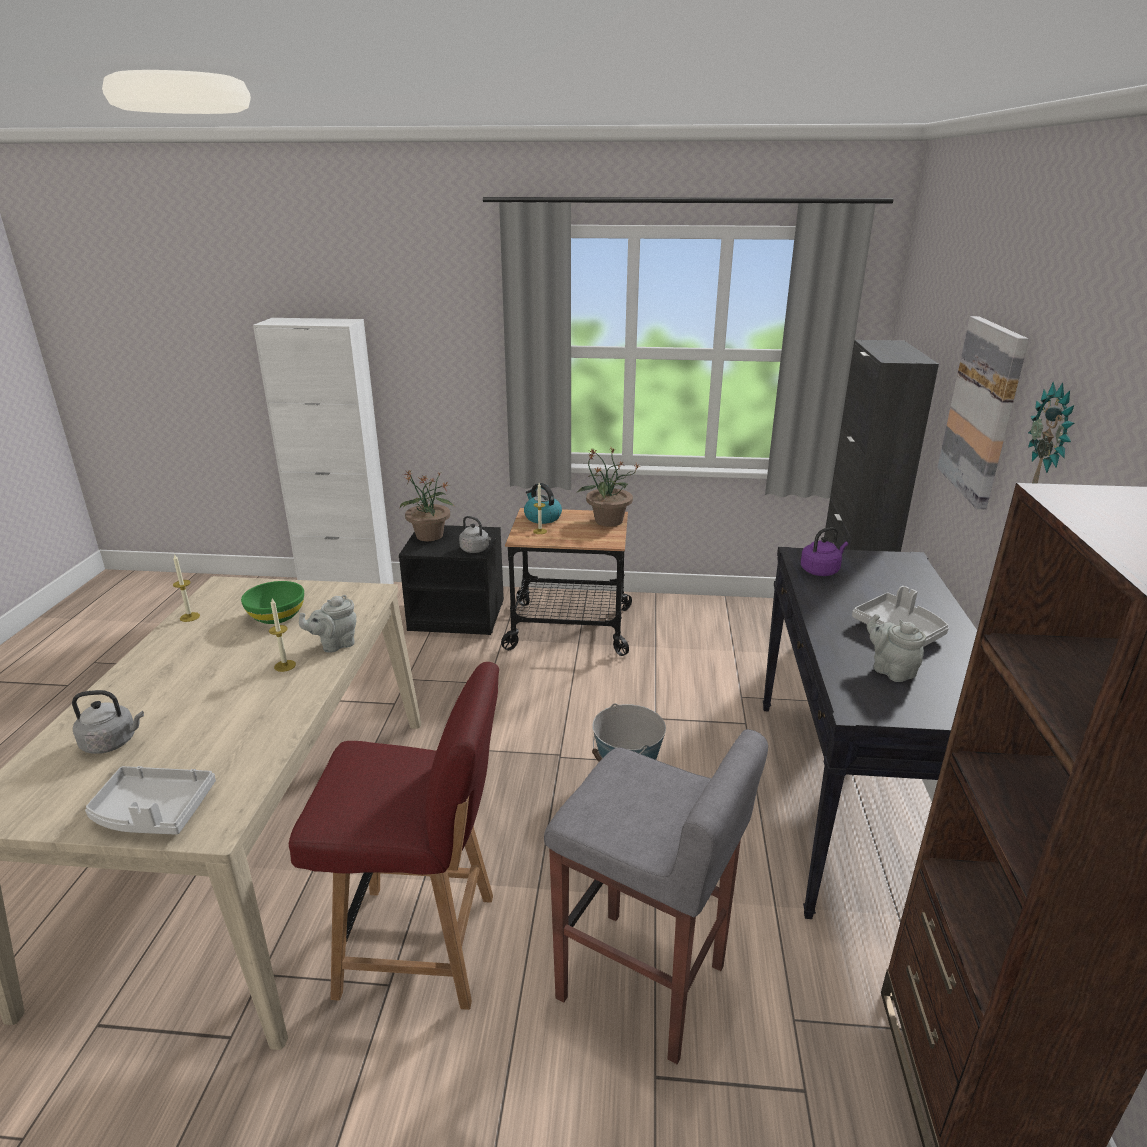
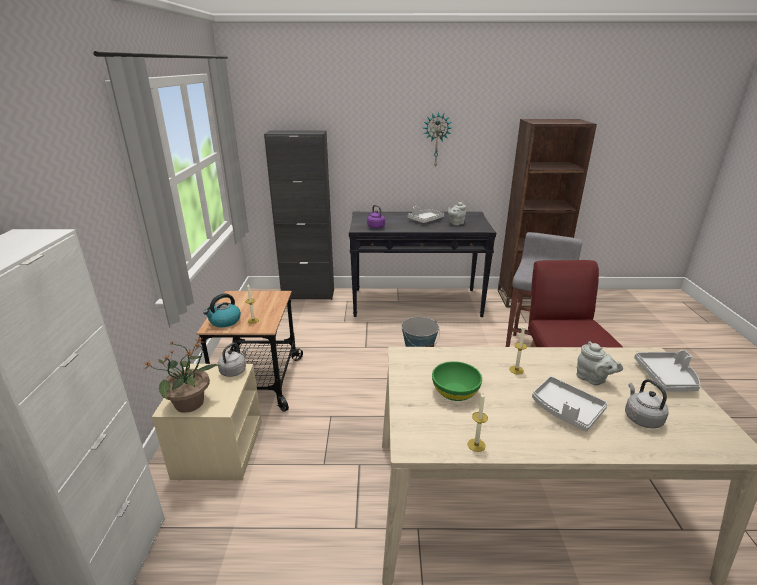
camera: 95 degrees left, 0 degrees up
(182, 684) = (565, 410): none -> grey tray
(335, 645) = (481, 356): grey teapot -> grey teapot (593, 379)
(458, 615) = (218, 449): black nightstand -> beige nightstand
(607, 521) = (241, 296): potted plant -> none
(983, 410) = (376, 138): picture -> none

